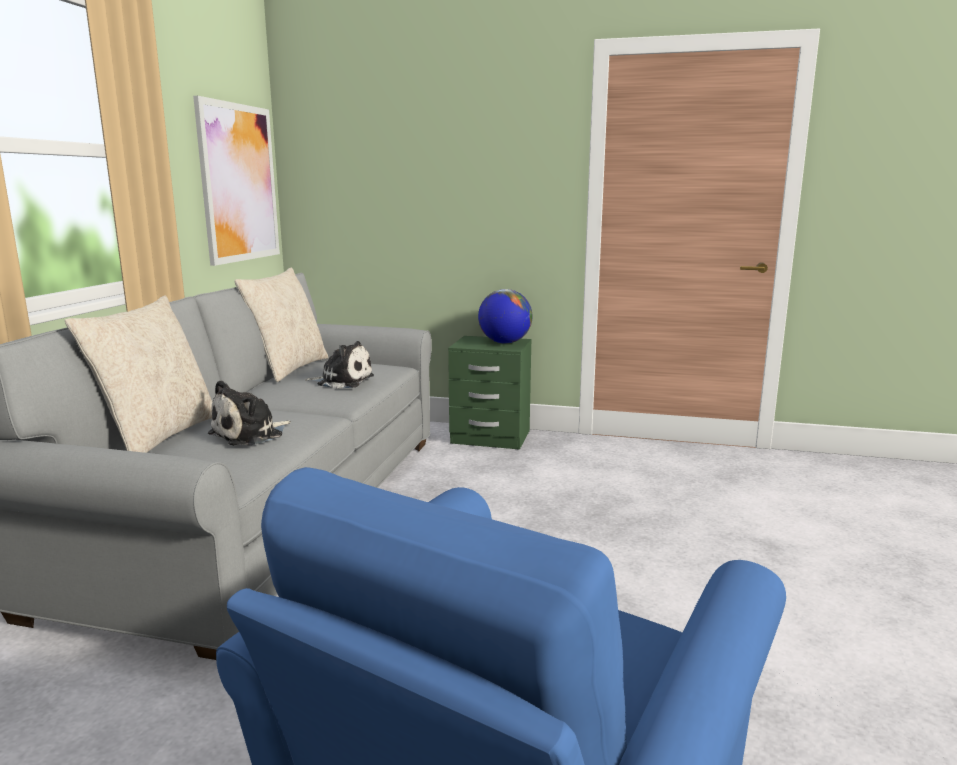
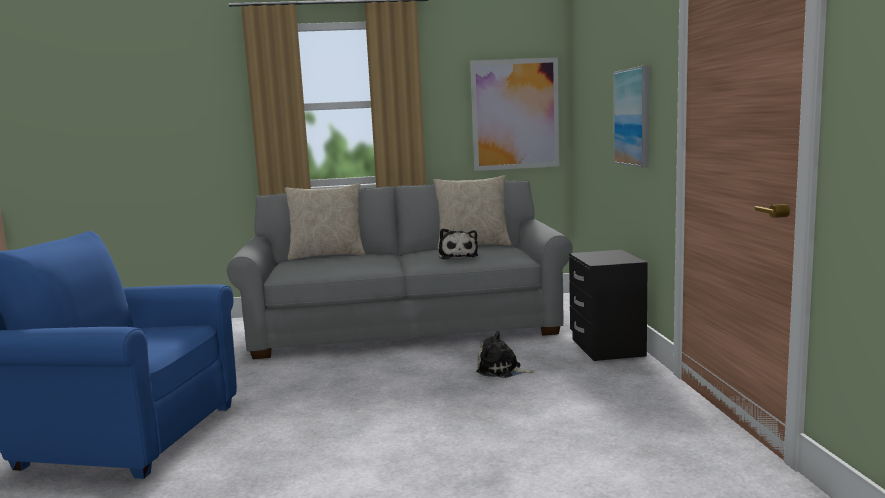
camera: 70 degrees right, 5 degrees down
(250, 434) = (339, 263): plush toy -> plush toy (501, 370)
(484, 193) = (633, 117): none -> picture
(490, 437) = (607, 348): green nightstand -> black nightstand
(505, 342) = (614, 259): globe -> none

